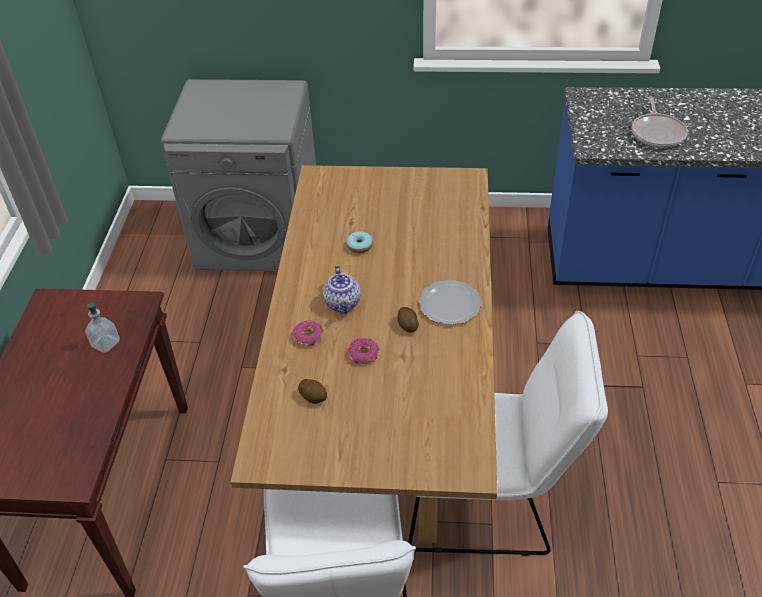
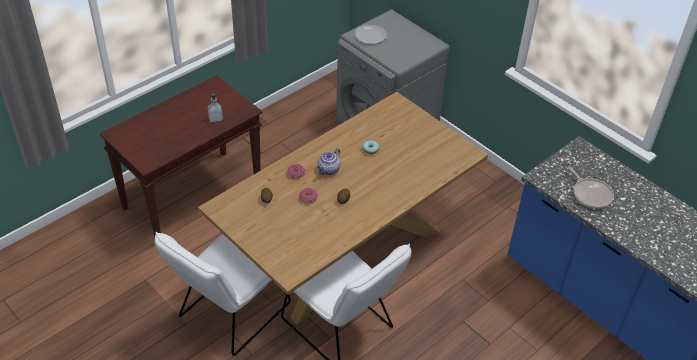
camera: 40 degrees right, 0 degrees up
(449, 305) = (373, 204): plate -> plate (370, 35)
(657, 133) = (590, 194): frying pan -> frying pan turned 75 degrees counterclockwise

